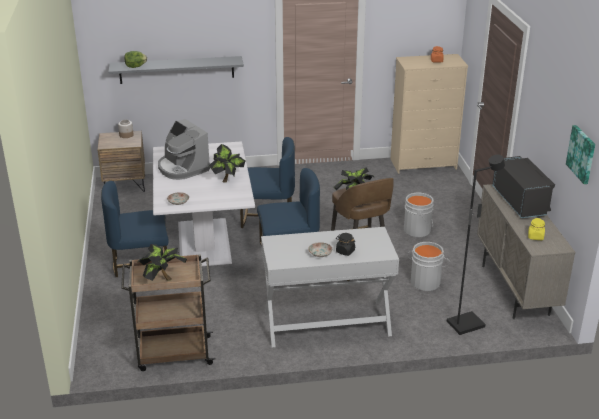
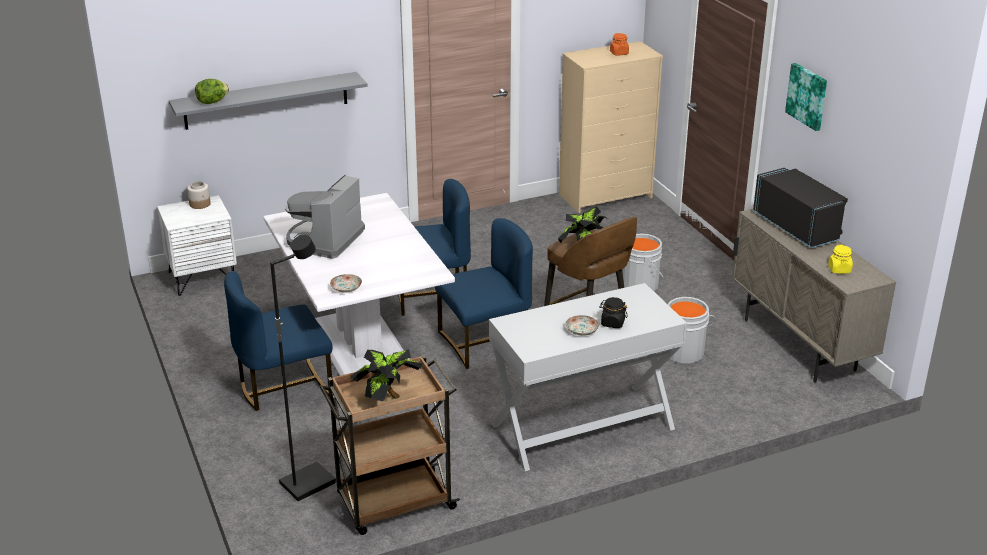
camera: 15 degrees left, 0 degrees up
(125, 185) = (202, 278): brown nightstand -> white nightstand
(182, 168) = (324, 240): coffee machine -> coffee machine turned 75 degrees clockwise
(227, 179) = (397, 248): potted plant -> none
(465, 324) = (759, 398): black floor lamp -> black floor lamp (307, 483)
(582, 154) = (894, 154): picture -> picture (808, 96)

